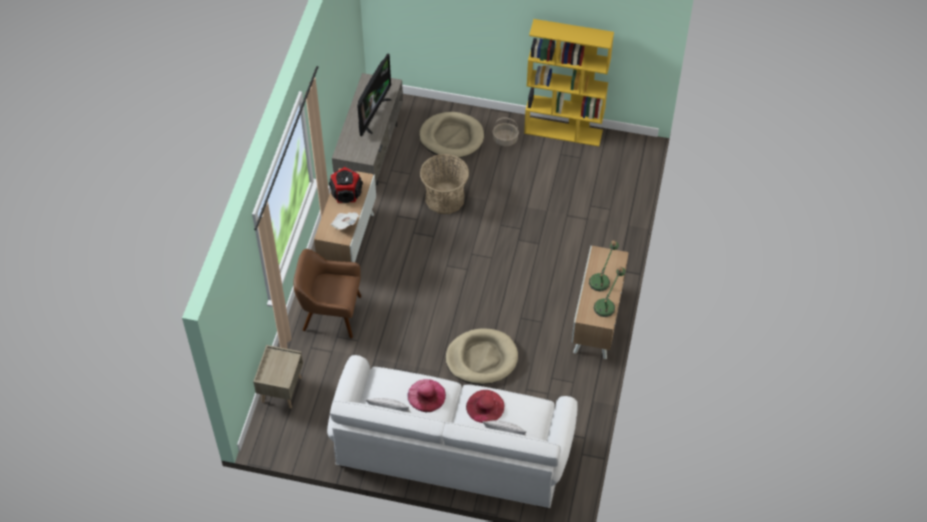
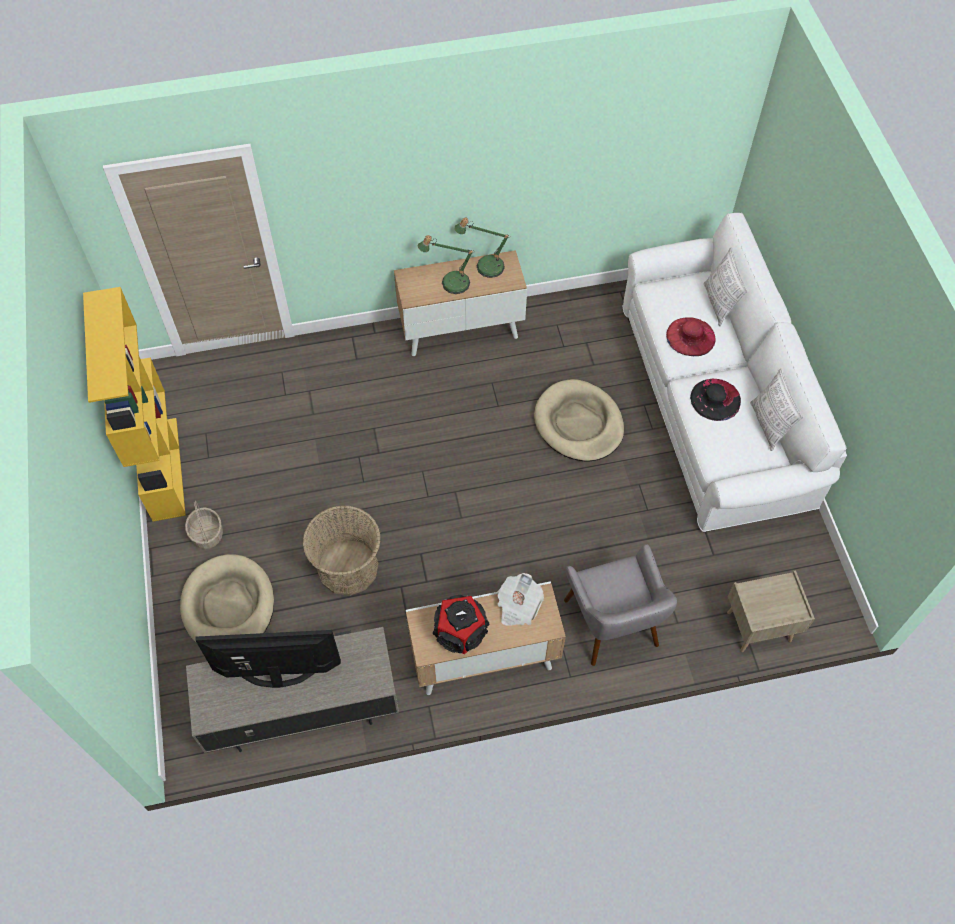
camera: 115 degrees left, 5 degrees up
(331, 314) = (612, 623): brown armchair -> grey armchair
(426, 395) = (715, 399): pink hat -> black hat

